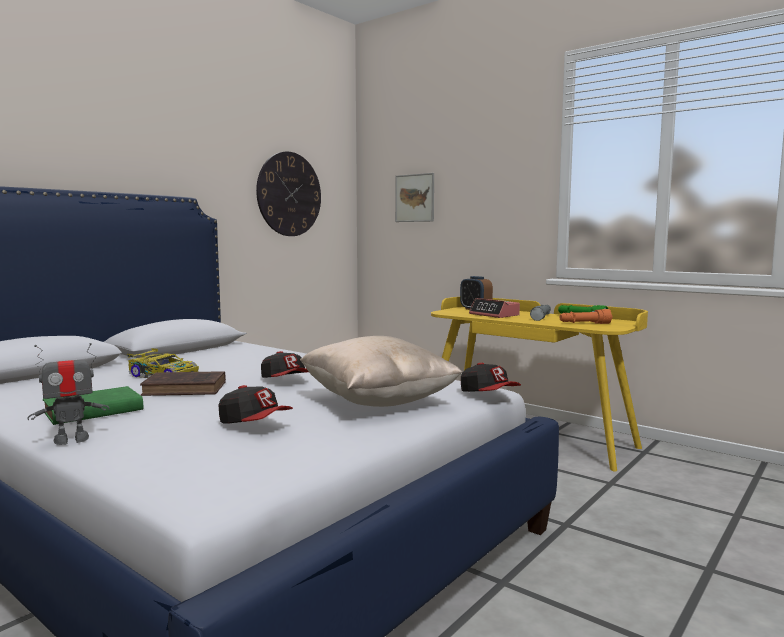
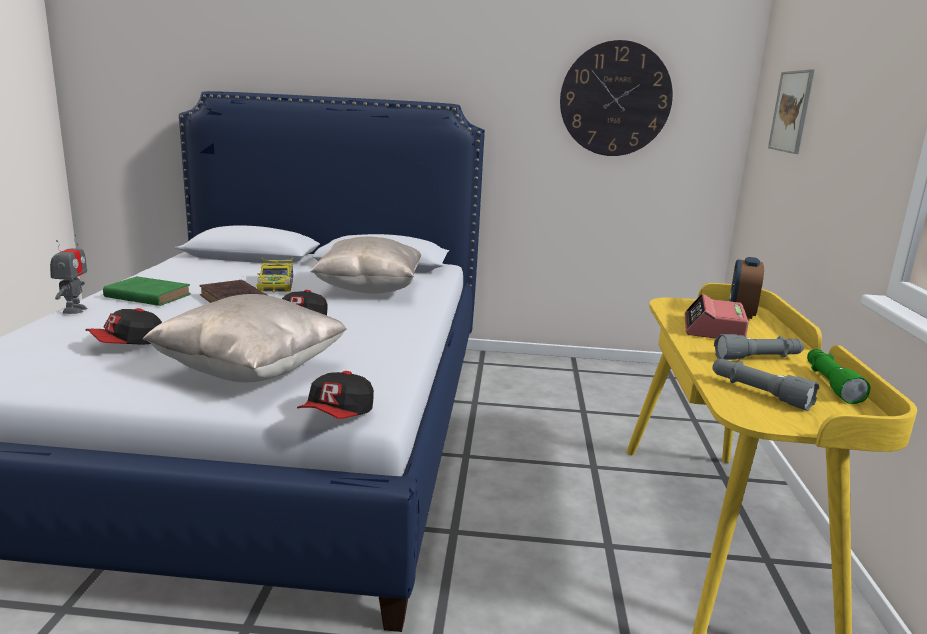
camera: 55 degrees right, 10 degrees up
(71, 439) = (74, 310): toy robot -> toy robot turned 120 degrees counterclockwise
(239, 359) = (369, 289): none -> beige pillow
(255, 424) = (127, 344): cap -> cap turned 45 degrees clockwise
(584, 324) = (759, 393): orange flashlight -> grey flashlight

